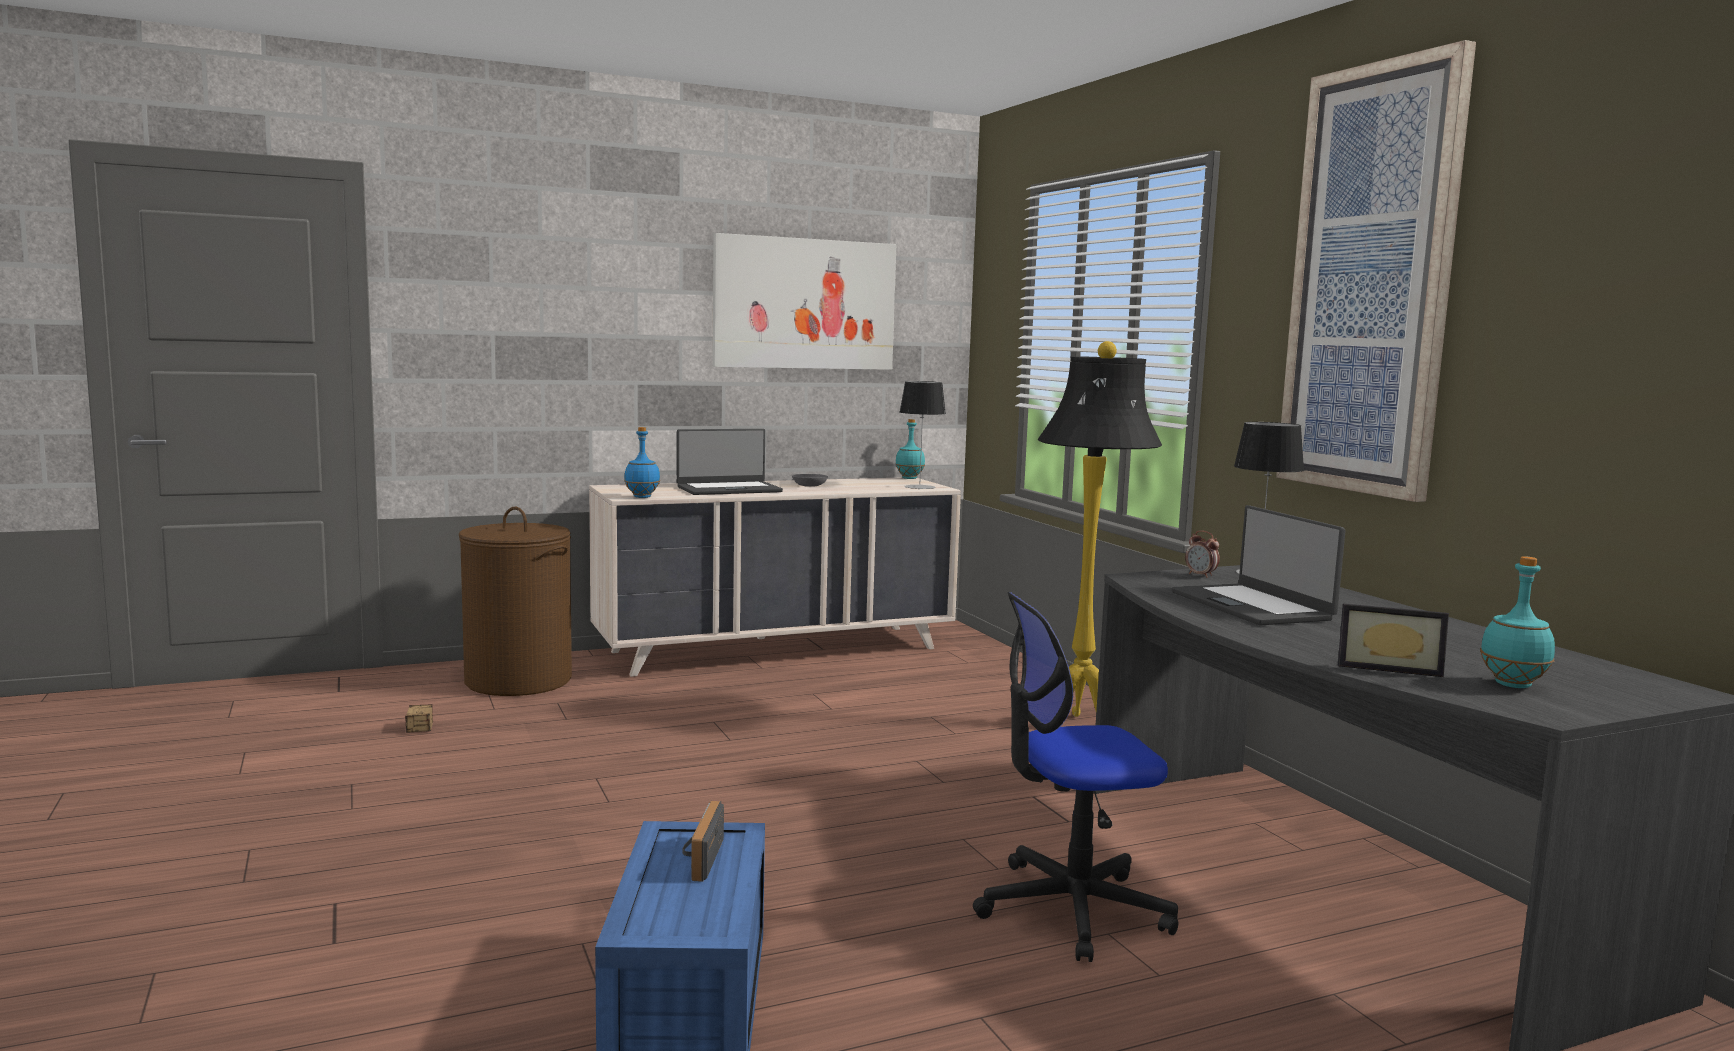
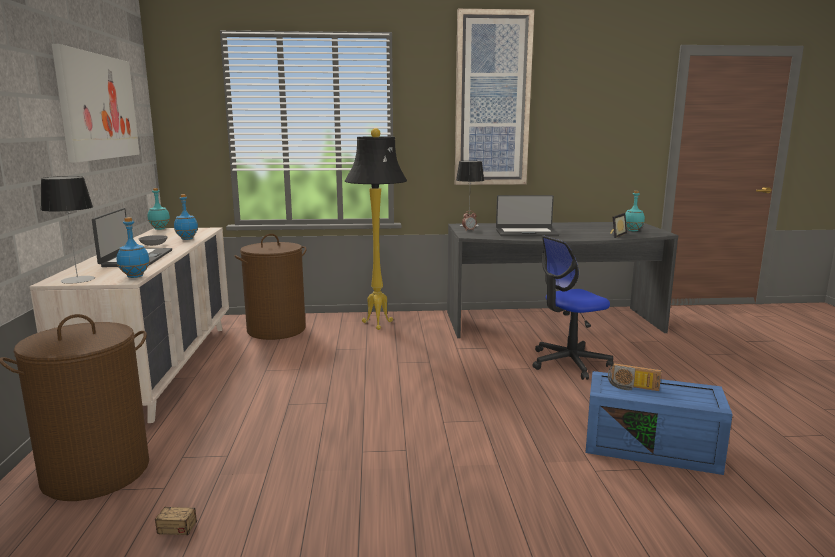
camera: 70 degrees left, 5 degrees up
(856, 489) = (187, 239): none -> blue bottle
(919, 487) = (200, 230): table lamp -> table lamp (77, 280)
(969, 673) = (276, 330): none -> brown laundry basket
(1071, 909) = (569, 363): office chair -> office chair turned 60 degrees clockwise

